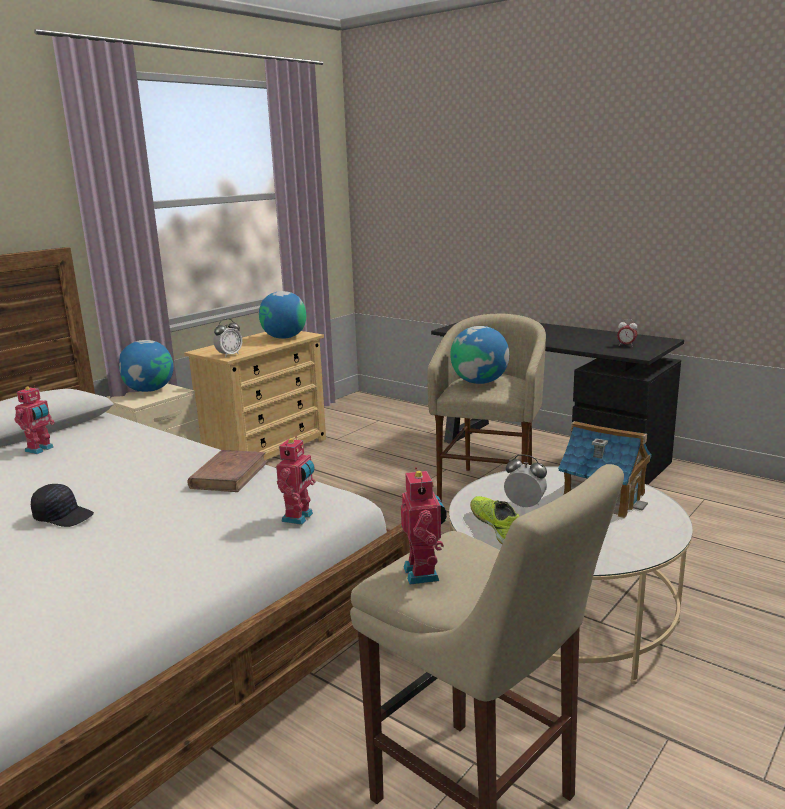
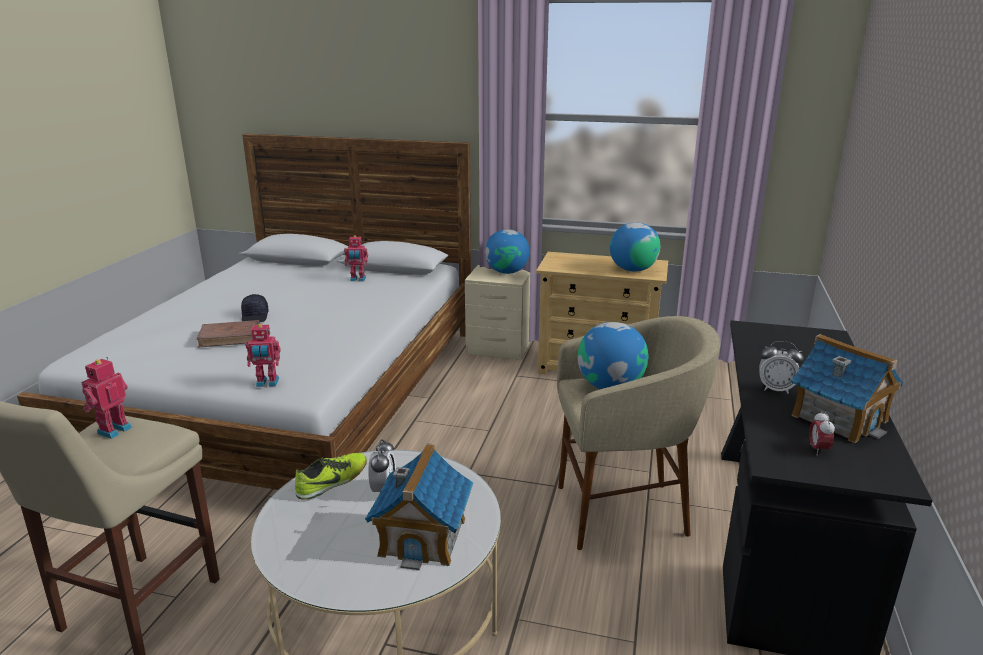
camera: 65 degrees right, 5 degrees up
(229, 355) = (554, 266): alarm clock -> alarm clock (775, 389)
(229, 475) = (336, 342): brown book -> brown book (230, 337)
(424, 573) = (113, 430): toy robot -> toy robot turned 150 degrees clockwise
(591, 336) = (839, 417): none -> toy house

